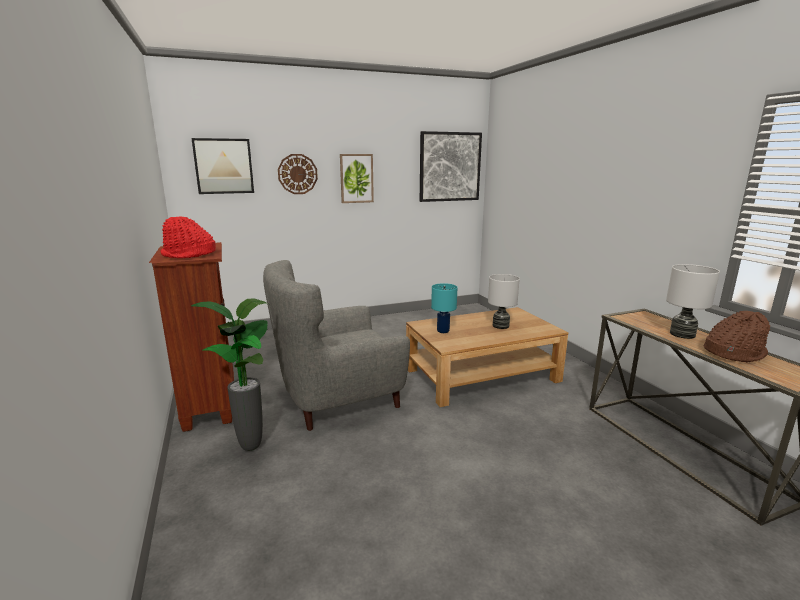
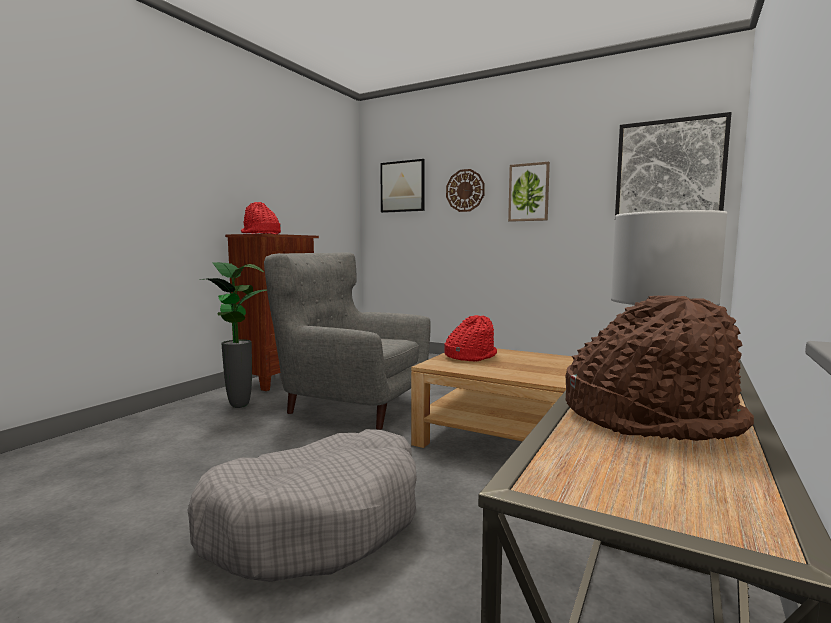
camera: 50 degrees right, 10 degrees down
(442, 331) = (470, 356): turquoise table lamp -> red hat
(500, 326) = (555, 369): grey table lamp -> none
(508, 476) = (317, 522): none -> grey dog bed

